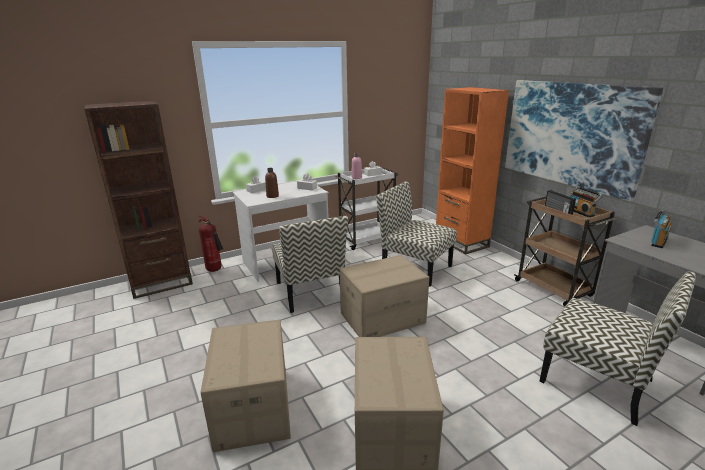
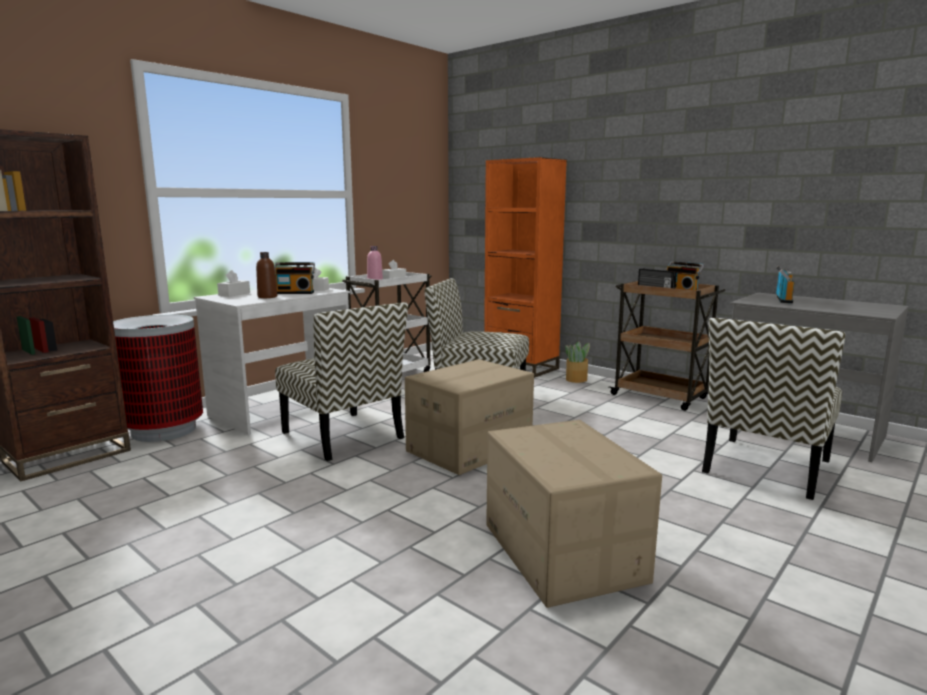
camera: 20 degrees left, 10 degrees down
(215, 270) = (164, 430): fire extinguisher -> trash can
(252, 407) = (336, 573): cardboard box -> none
(293, 192) = (295, 293): none -> radio
(497, 260) = (577, 379): none -> potted plant
(571, 134) = (653, 203): picture -> none
(598, 381) = (766, 467): chair -> chair turned 105 degrees clockwise

